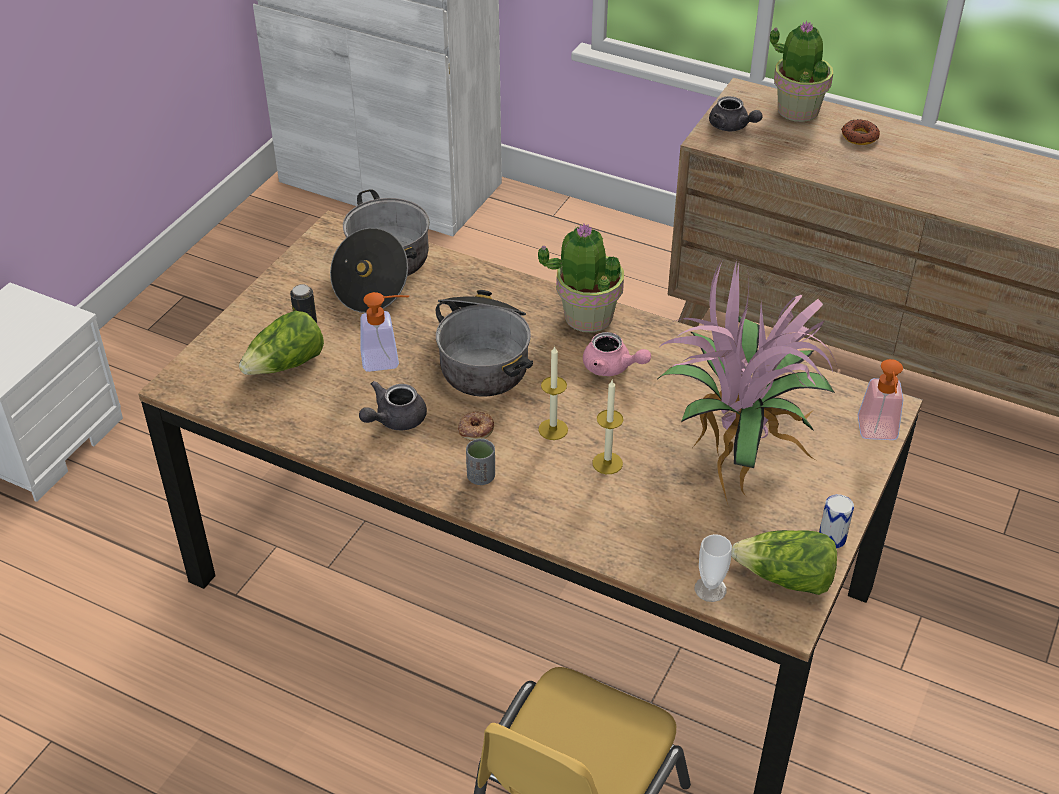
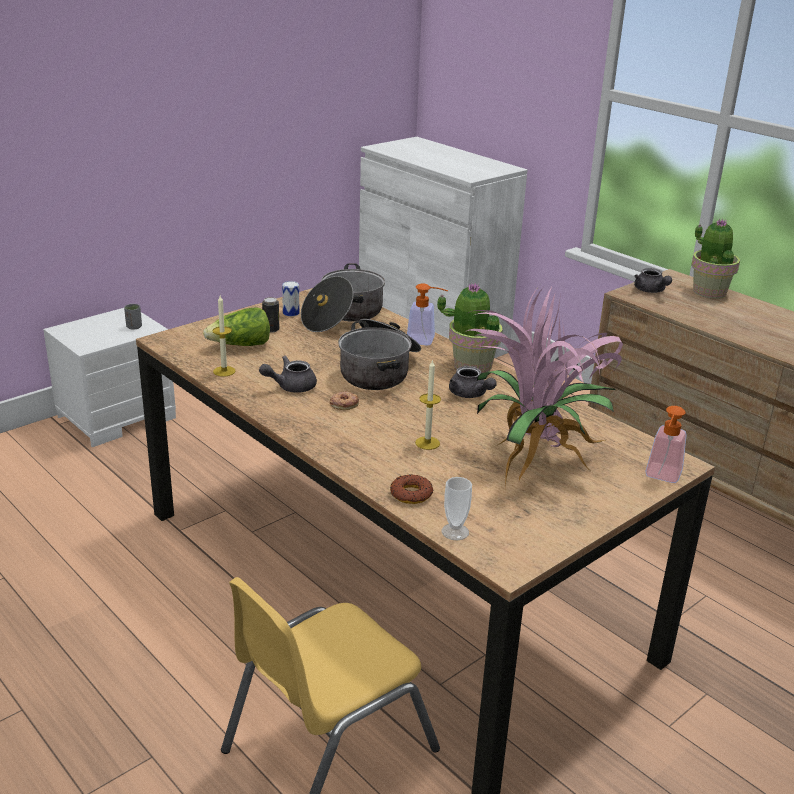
camera: 20 degrees right, 15 degrees down
(388, 359) = (311, 357): soap dispenser -> soap dispenser (426, 341)
(481, 477) = (327, 428): grey cup -> grey cup (134, 327)
(553, 429) = (400, 416): candle -> candle (224, 371)
(612, 367) = (470, 395): pink teapot -> grey teapot
(786, 578) = (523, 542): lettuce -> none
(832, 538) = (579, 528): can -> can (291, 313)
(859, 137) = (751, 313): donut -> donut (411, 494)

